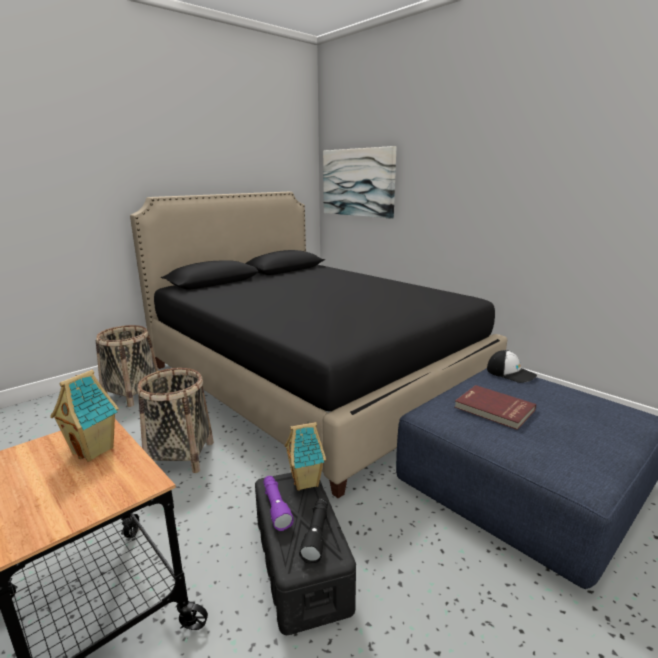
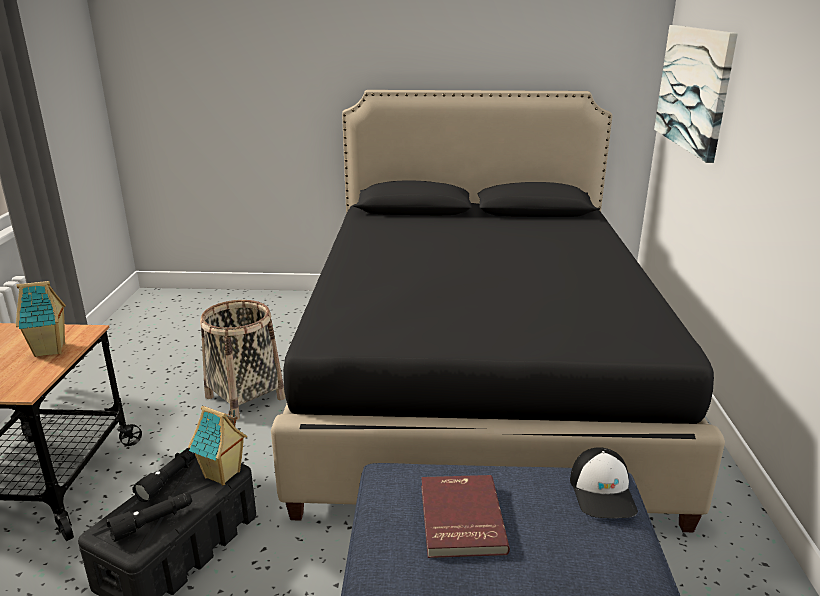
camera: 45 degrees right, 5 degrees up
(132, 394) = (298, 316): basket -> none
(276, 507) = (169, 479): purple flashlight -> black flashlight

